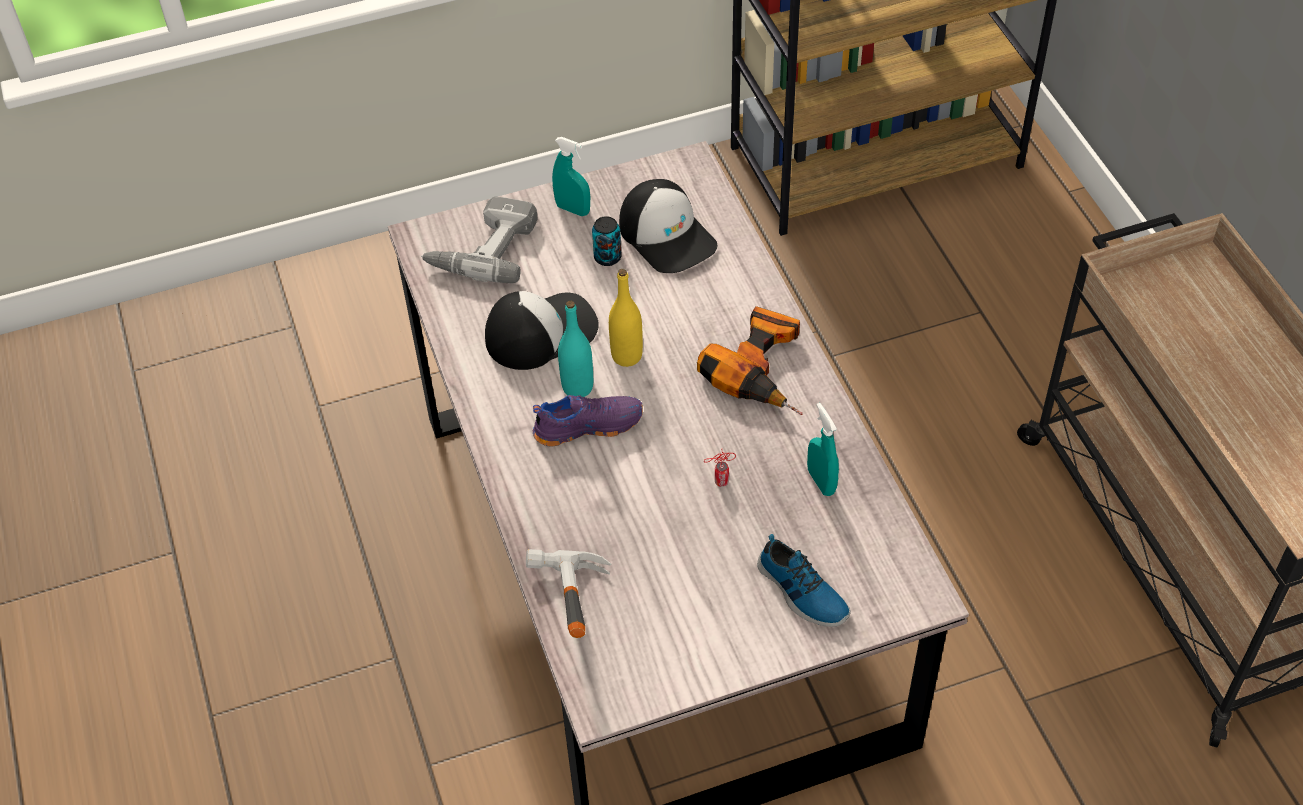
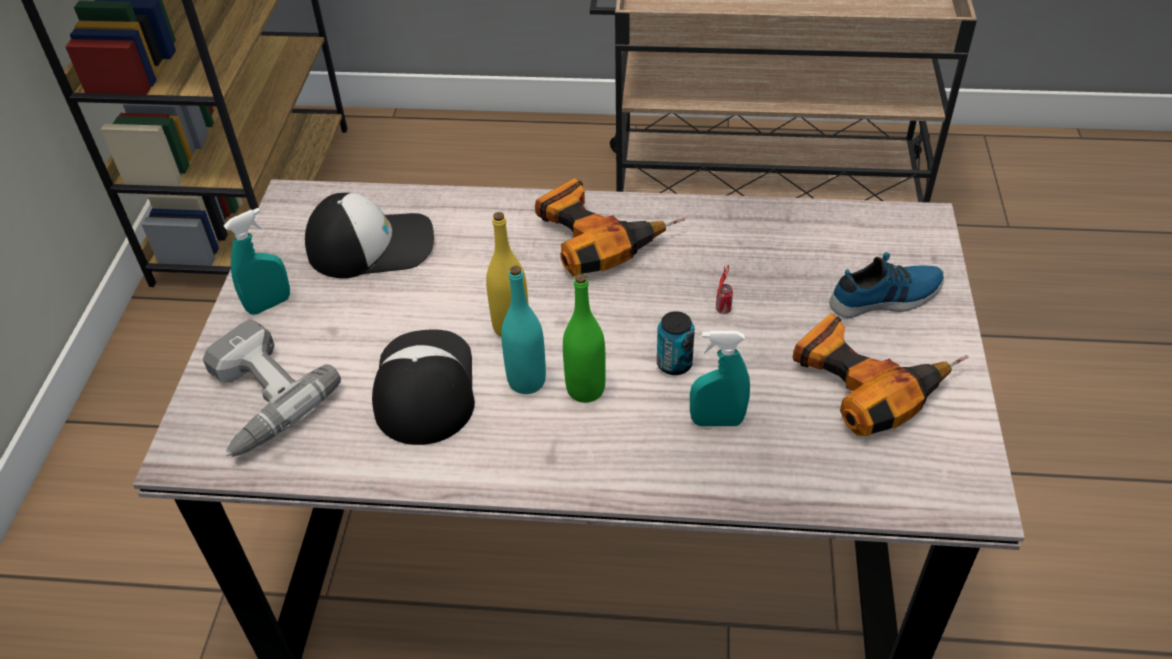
camera: 65 degrees left, 5 degrees down
(561, 614) = (839, 497): hammer -> none
(588, 425) = (585, 389): purple shoe -> green bottle
(607, 257) = (362, 299): can -> can (674, 364)
(694, 601) = (867, 378): none -> power drill
(821, 482) = (760, 242): turquoise spray bottle -> turquoise spray bottle (717, 421)

